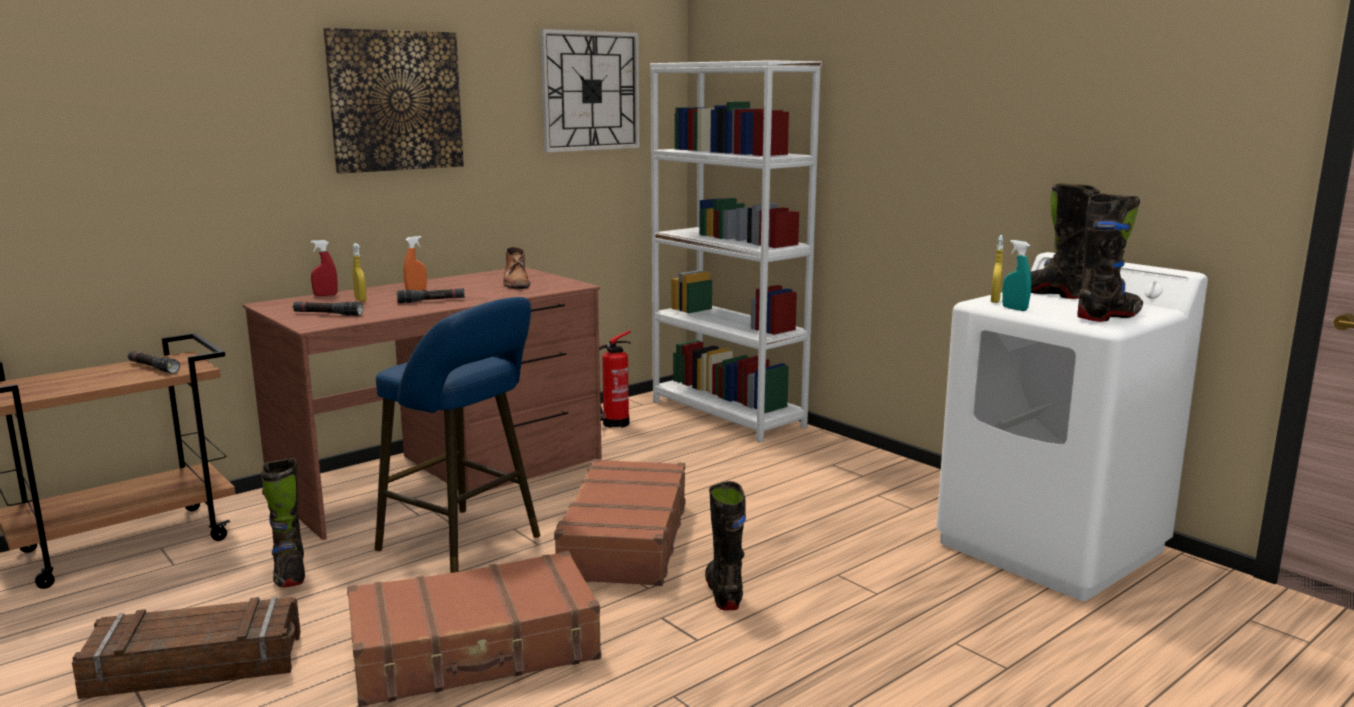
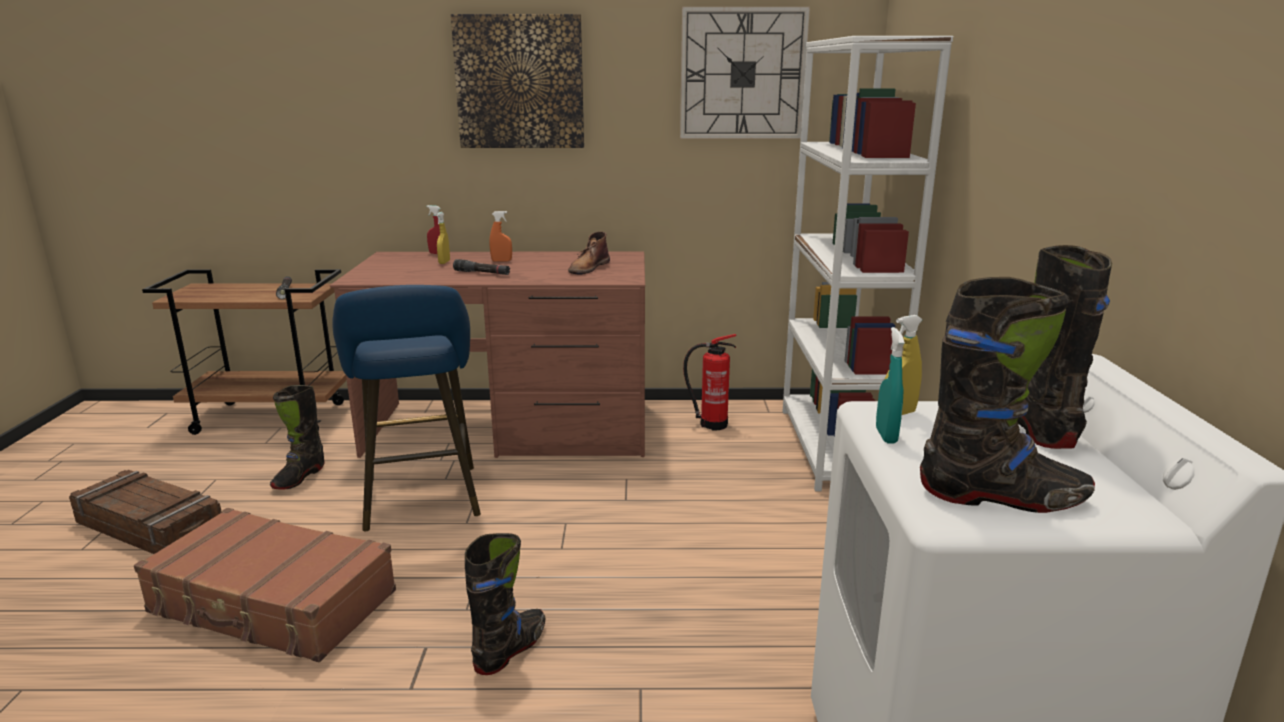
camera: 40 degrees right, 5 degrees up
(328, 314) = (390, 271): black flashlight -> none
(623, 540) = (528, 549): brown suitcase -> none

